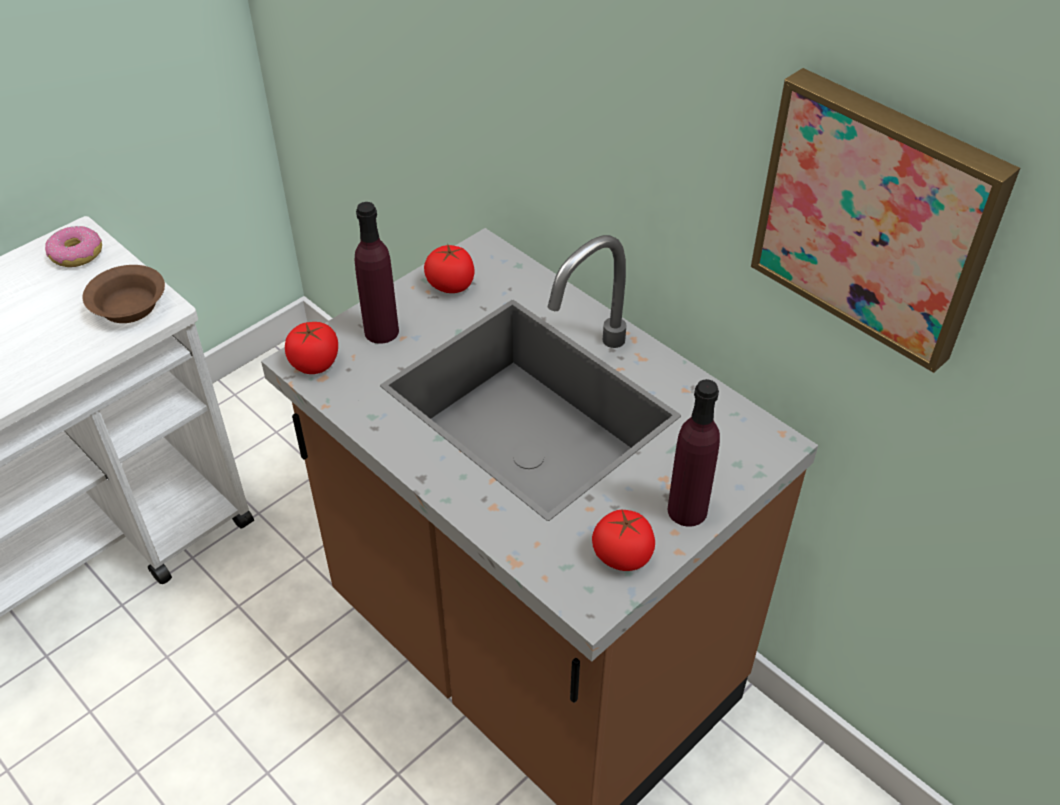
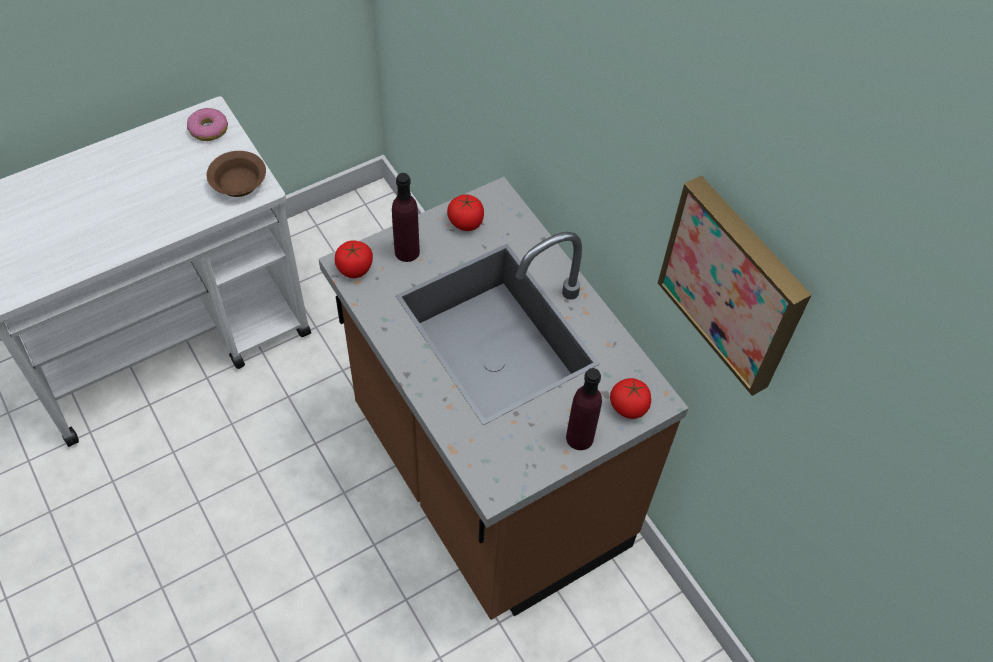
camera: 10 degrees right, 10 degrees up
(622, 555) = (525, 461): tomato -> tomato (628, 406)

